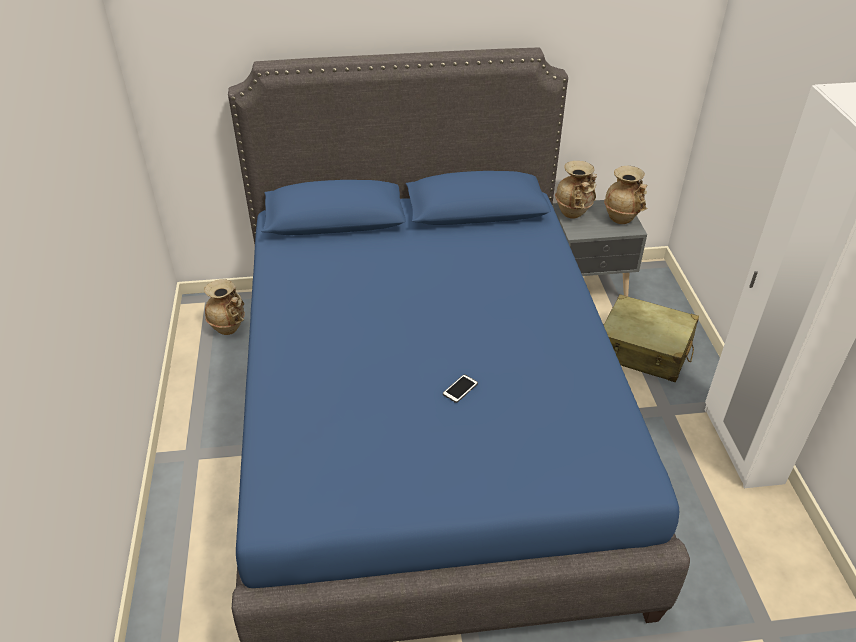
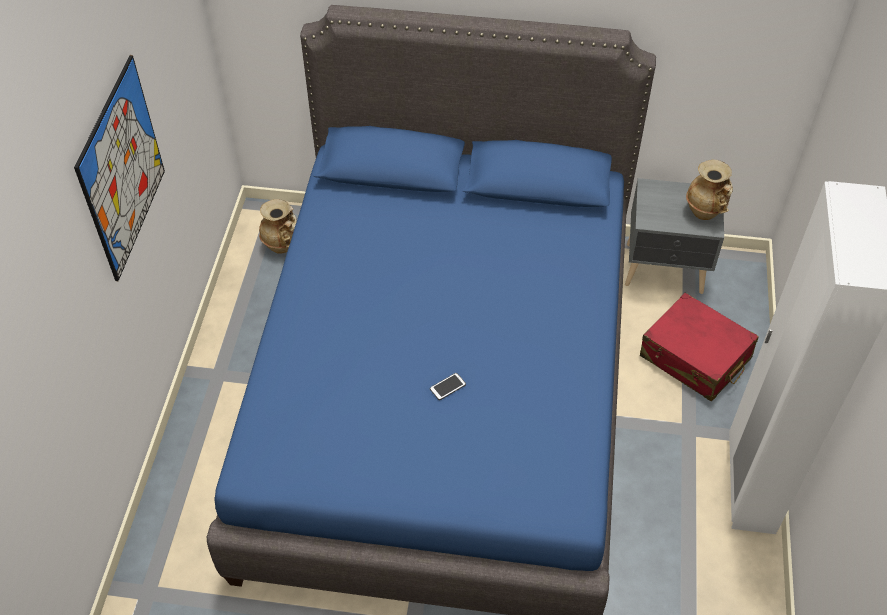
camera: 15 degrees right, 10 degrees up
(68, 208) = (122, 169): none -> picture
(574, 213) = (655, 195): beige vase -> none
(644, 350) = (695, 357): beige suitcase -> red suitcase

